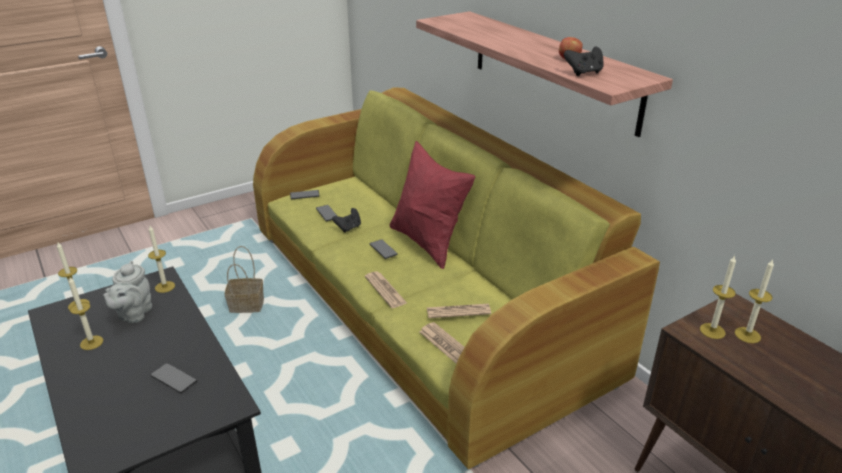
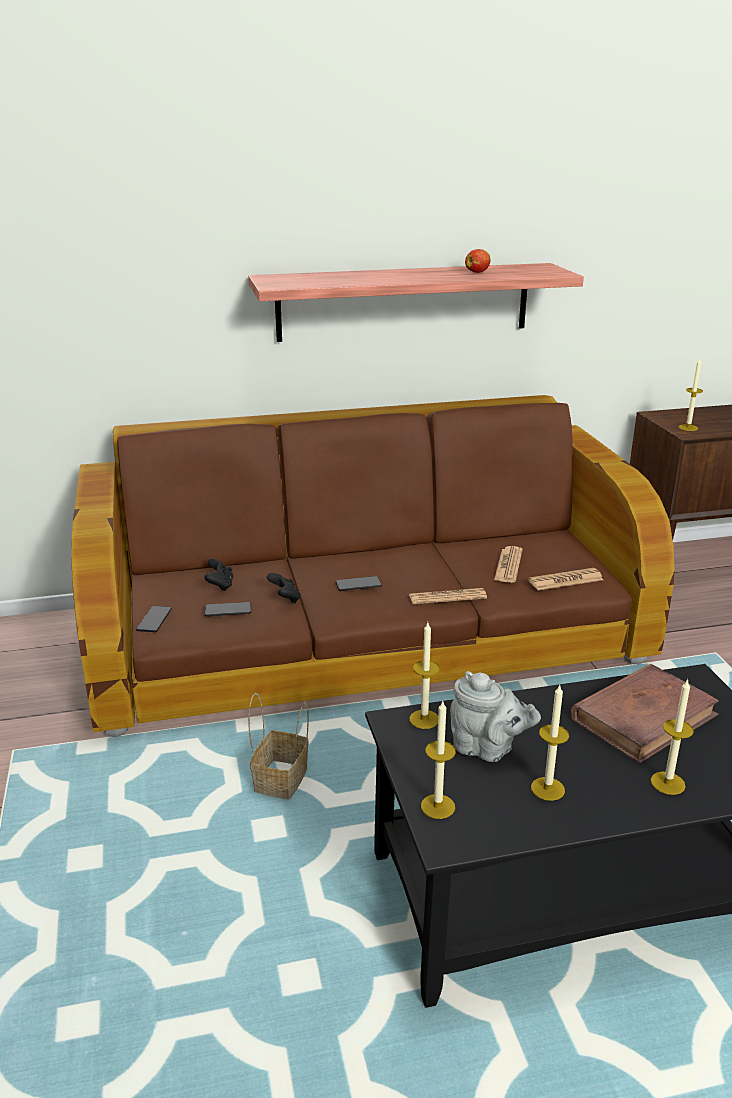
camera: 70 degrees left, 5 degrees down
(174, 379) = (644, 717): phone -> brown book
(421, 302) = (367, 637): green sofa -> brown sofa
(428, 243) = (360, 558): red pillow -> none
(584, 73) = (521, 274): black game controller -> black game controller (220, 585)
(747, 335) = (694, 420): candle -> candle (667, 783)

